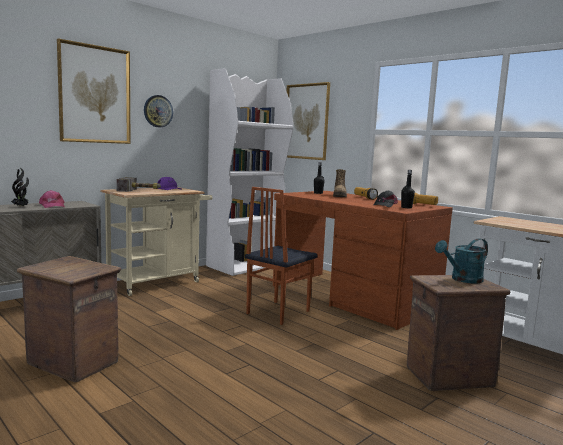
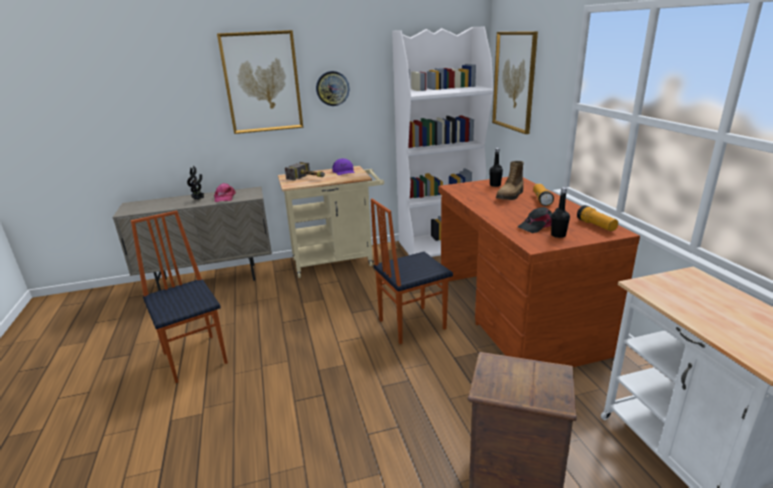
camera: 30 degrees right, 15 degrees up
(73, 363) = (196, 357): crate -> chair
(462, 279) = (535, 376): turquoise watering can -> none

